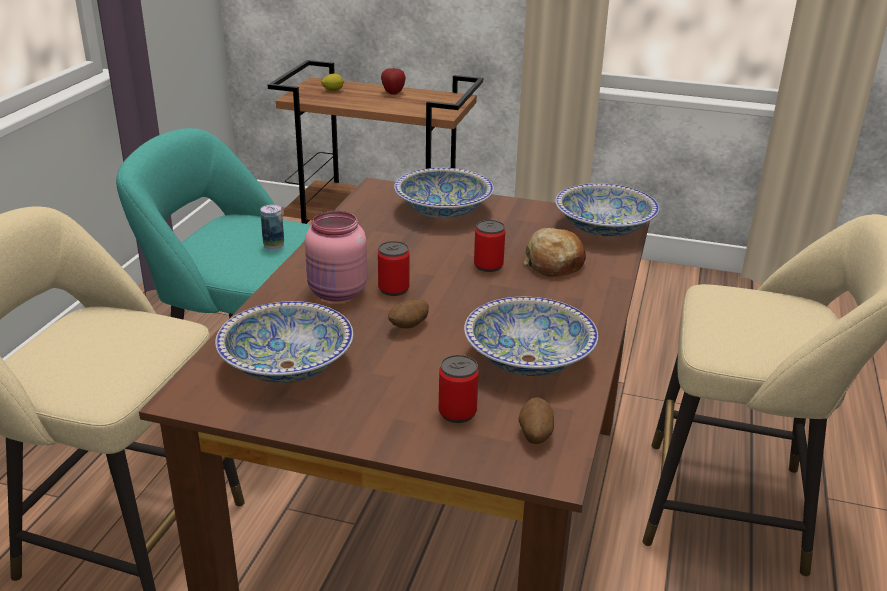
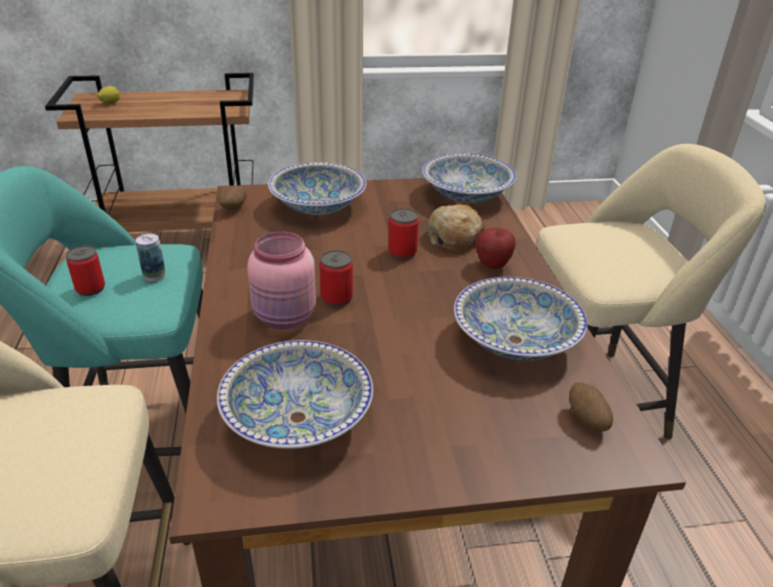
camera: 25 degrees left, 5 degrees up
(393, 93) = (171, 97): apple -> apple (492, 265)
(409, 327) = (383, 336): potato -> potato (234, 209)
(457, 412) = (502, 418): can -> can (90, 288)

